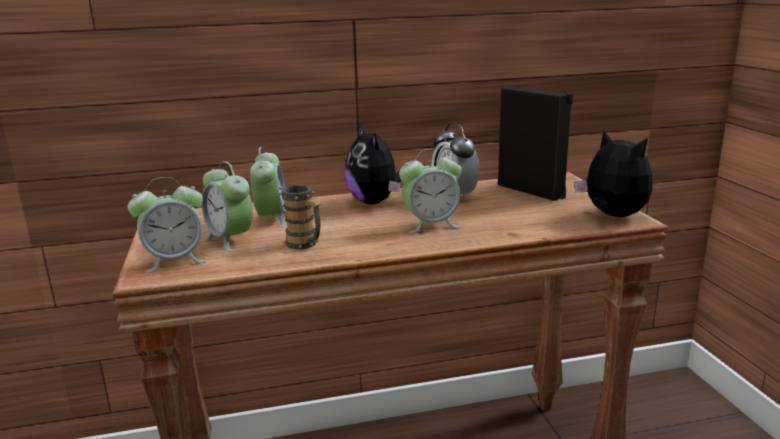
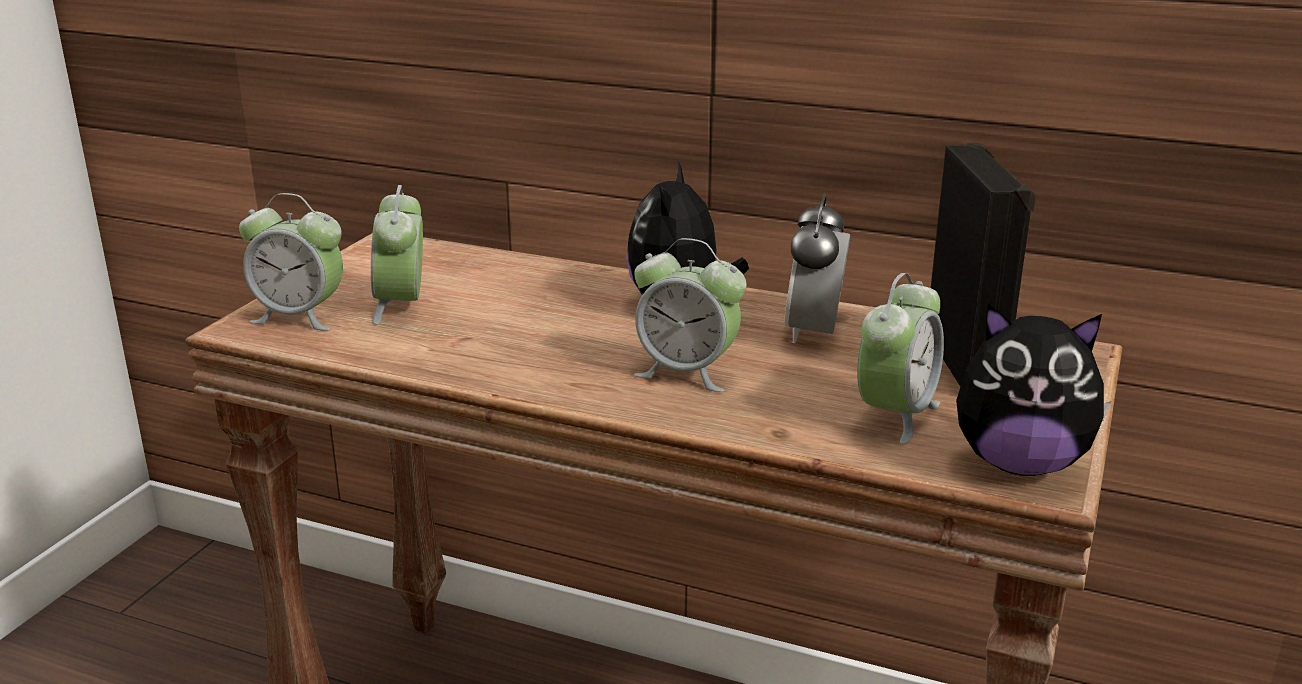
camera: 35 degrees right, 5 degrees up
(271, 219) = (499, 288): alarm clock -> alarm clock (895, 415)
(305, 245) = (471, 346): mug -> none
(612, 216) = (1020, 463): plush toy -> plush toy turned 105 degrees clockwise

